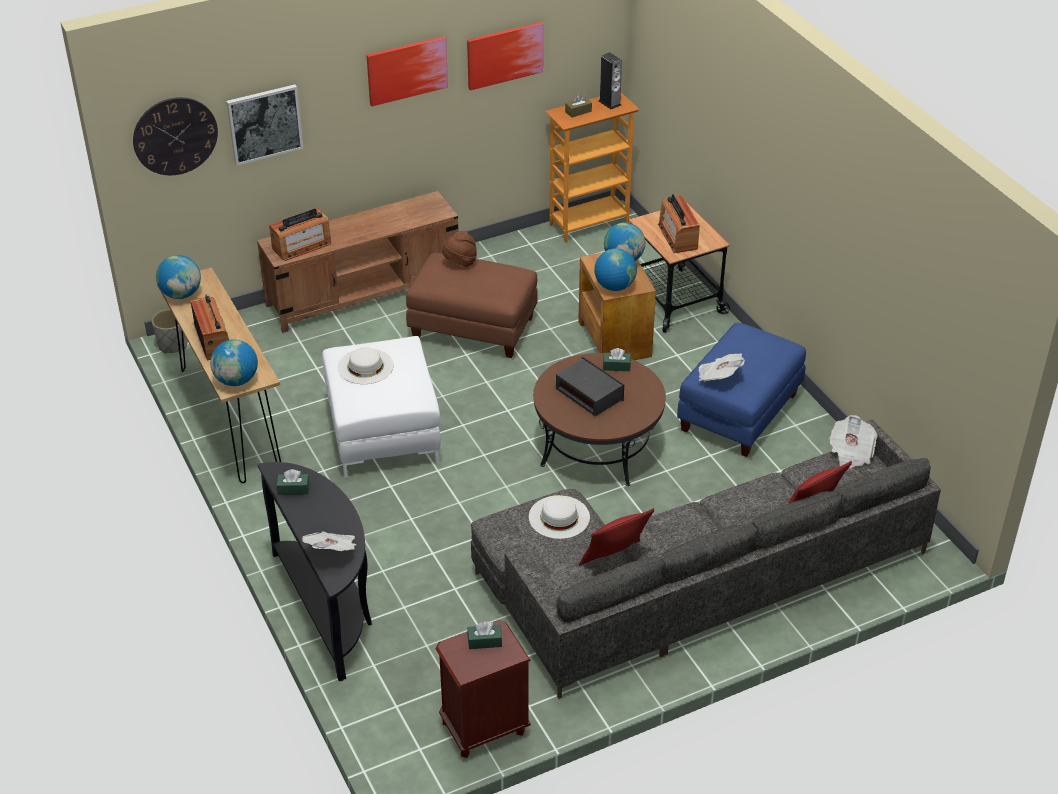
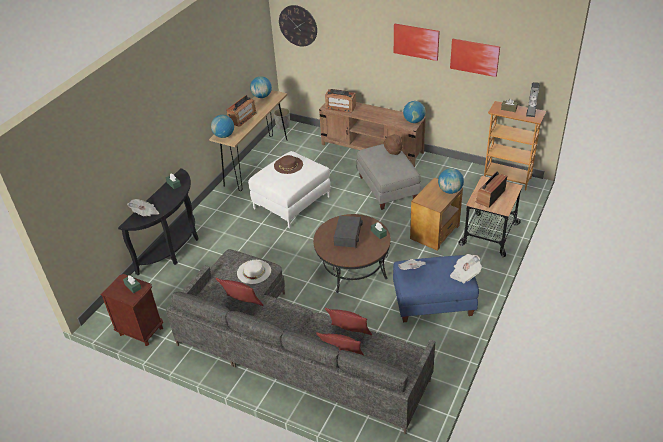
camera: 55 degrees right, 0 degrees up
(264, 123) = (340, 38): picture -> none
(365, 366) = (288, 165): white hat -> brown hat
(474, 327) = (388, 188): brown ottoman -> grey ottoman
(614, 286) = (426, 198): globe -> globe (413, 121)
(775, 488) = (349, 334): none -> red pillow
(850, 453) = (407, 349): newspaper -> newspaper (464, 274)

